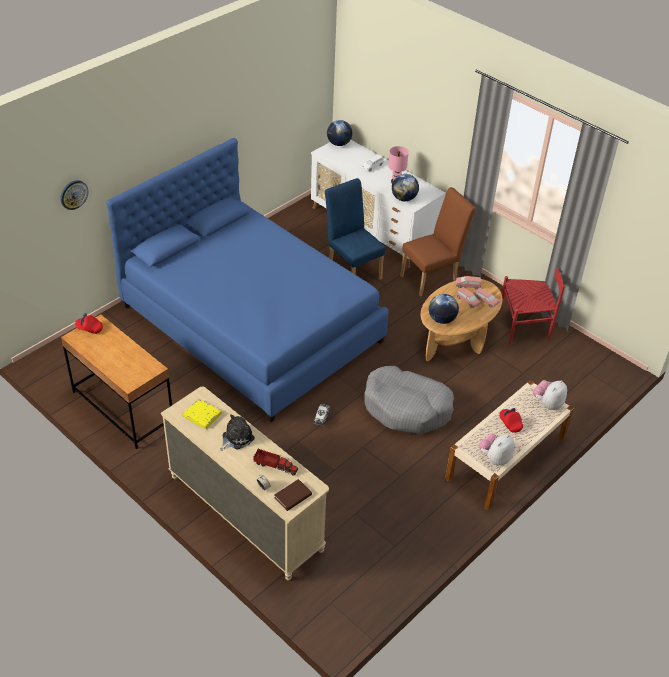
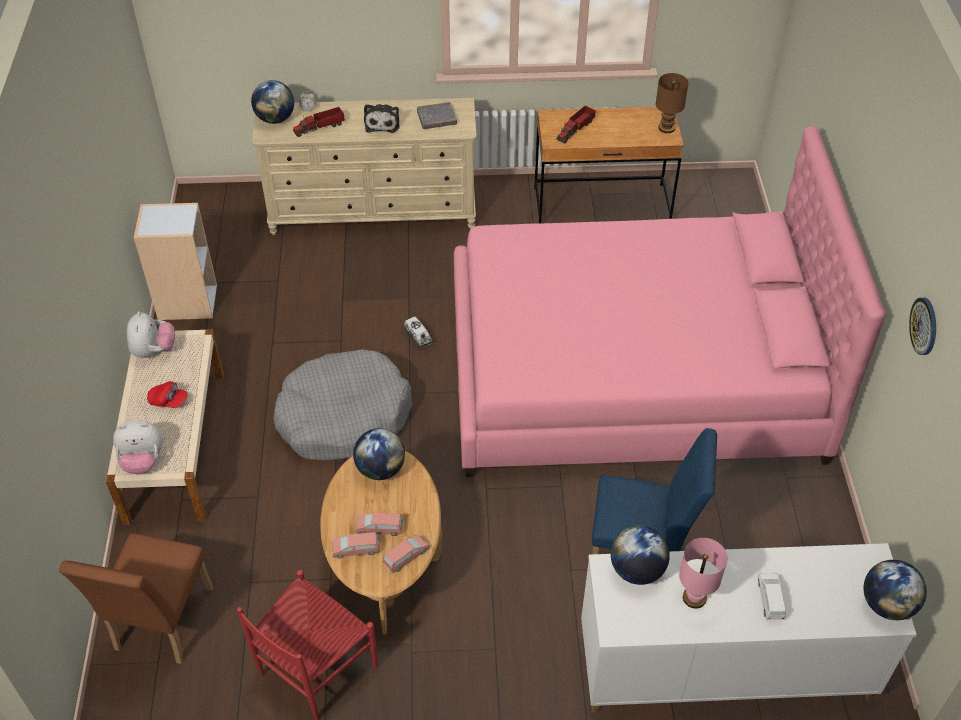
camera: 135 degrees right, 5 degrees up
(73, 194) = (824, 77): wall clock -> wall clock (924, 326)
(89, 328) = (666, 128): red cap -> brown table lamp
(131, 365) = (576, 129): none -> toy truck
(202, 415) = (436, 118): yellow book -> grey book
(251, 323) = (633, 374): blue bed -> pink bed
(293, 496) = (275, 119): brown book -> globe
(423, 544) = (187, 302): none -> bookcase
(432, 277) = (528, 643): brown chair -> brown chair (160, 626)
(547, 404) = (143, 461): plush toy -> plush toy turned 90 degrees clockwise

